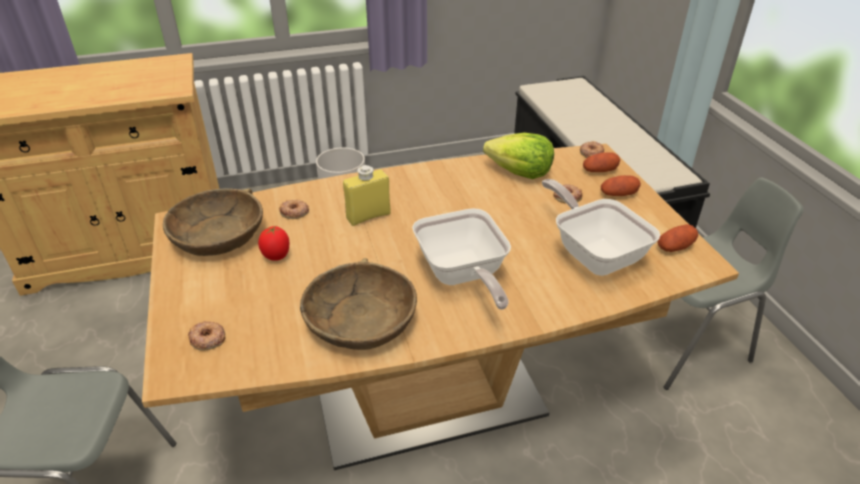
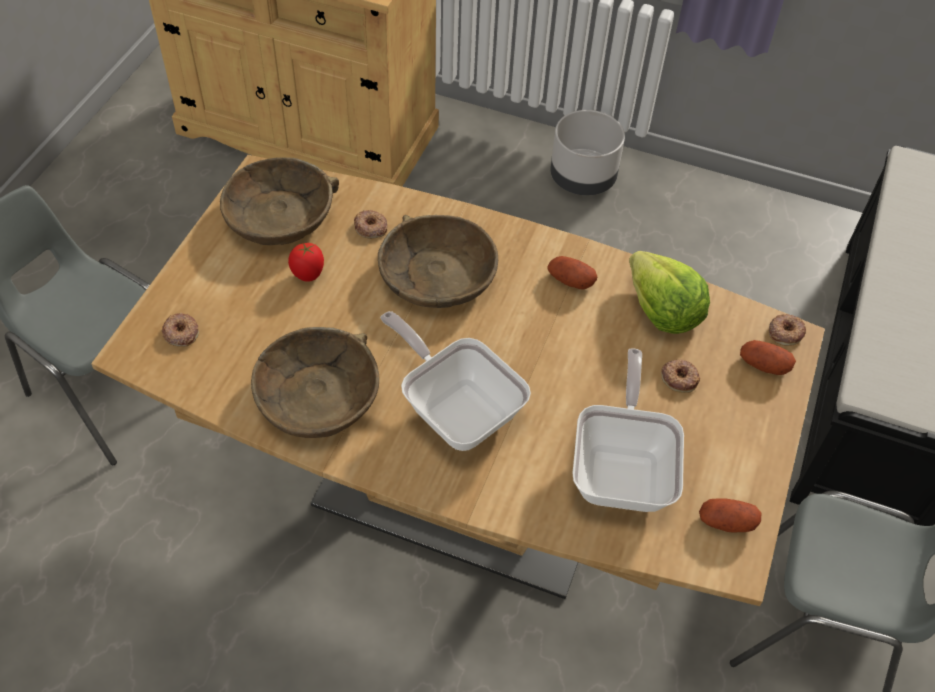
camera: 35 degrees right, 15 degrees up
(368, 216) = (436, 275): yellow bottle -> brown bowl
(462, 276) = (456, 408): frying pan -> frying pan turned 120 degrees clockwise
(618, 194) = (745, 412): potato -> potato (570, 280)

